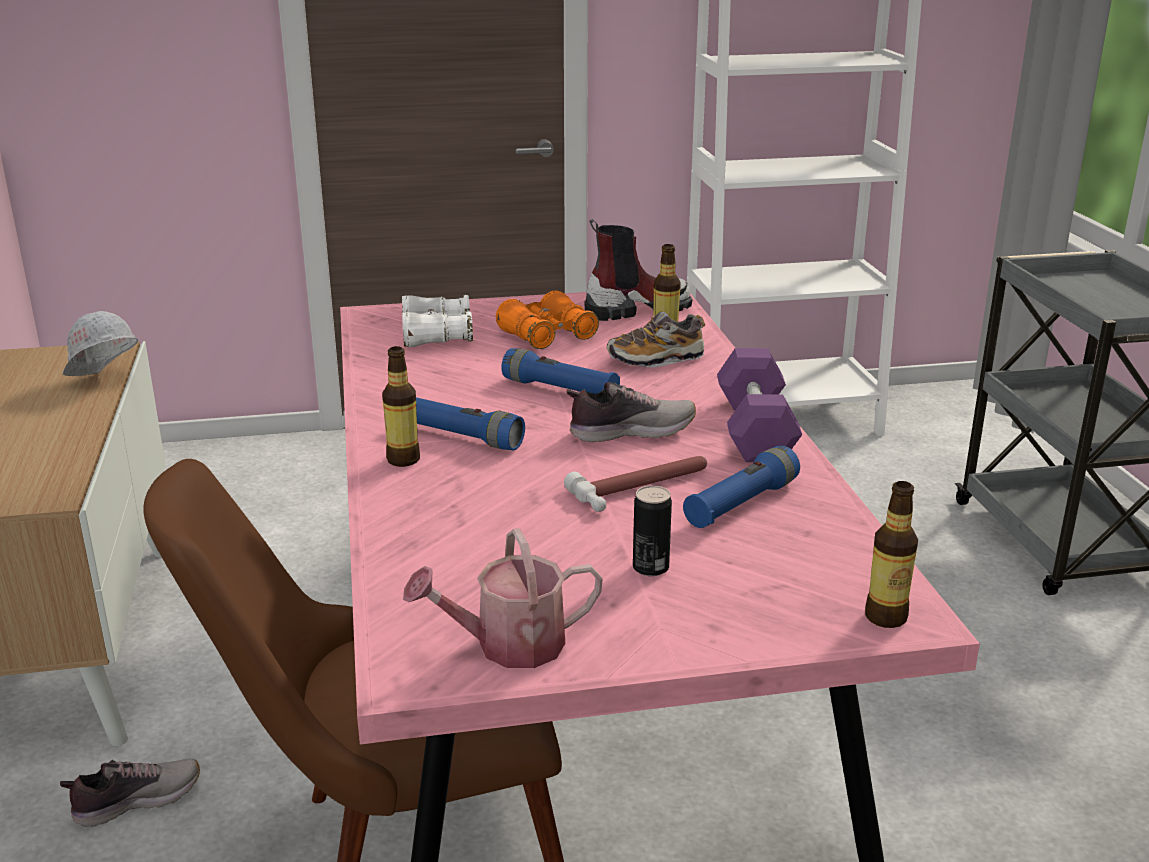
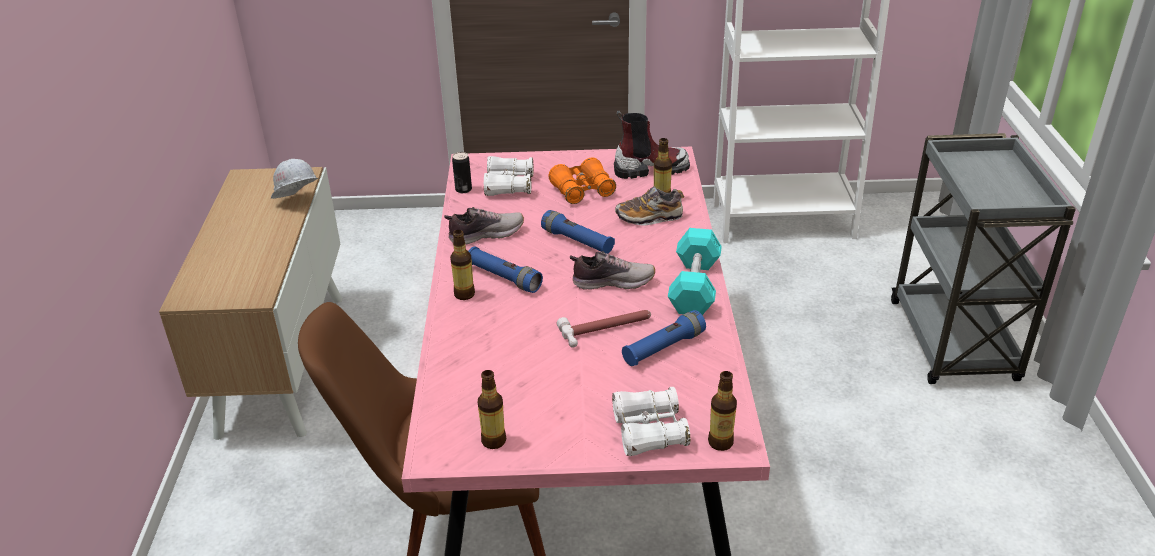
camera: 10 degrees right, 10 degrees up
(136, 800) = (308, 474): shoe -> shoe (485, 234)
(508, 646) = (493, 441): watering can -> bottle
(650, 567) = (592, 392): can -> can (463, 189)
(755, 429) = (694, 286): purple dumbbell -> turquoise dumbbell
(764, 611) = (649, 431): none -> white binoculars

